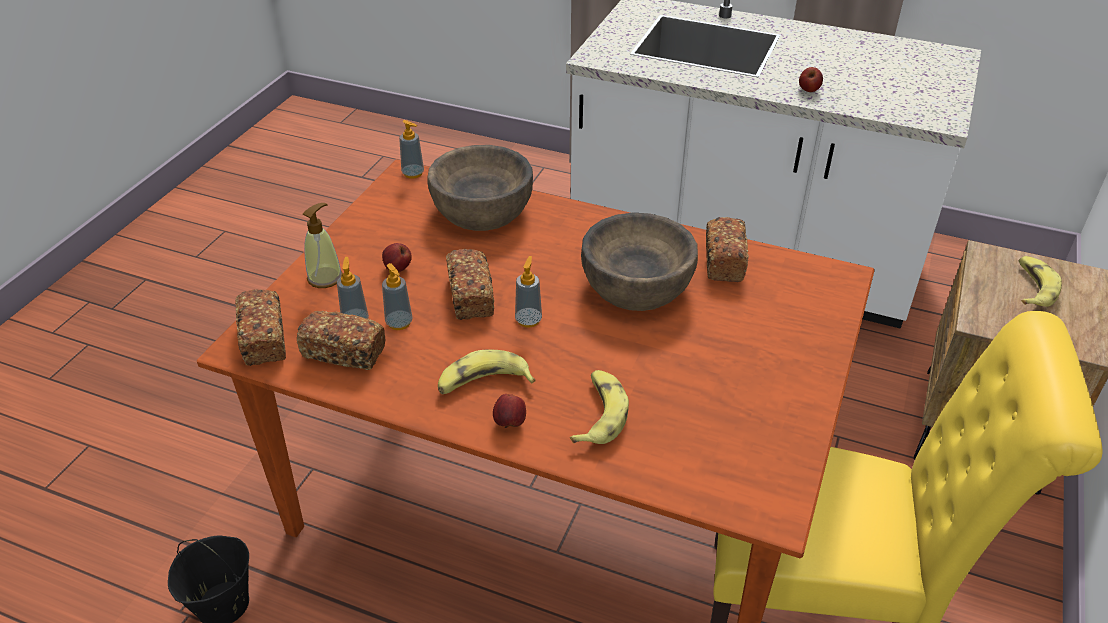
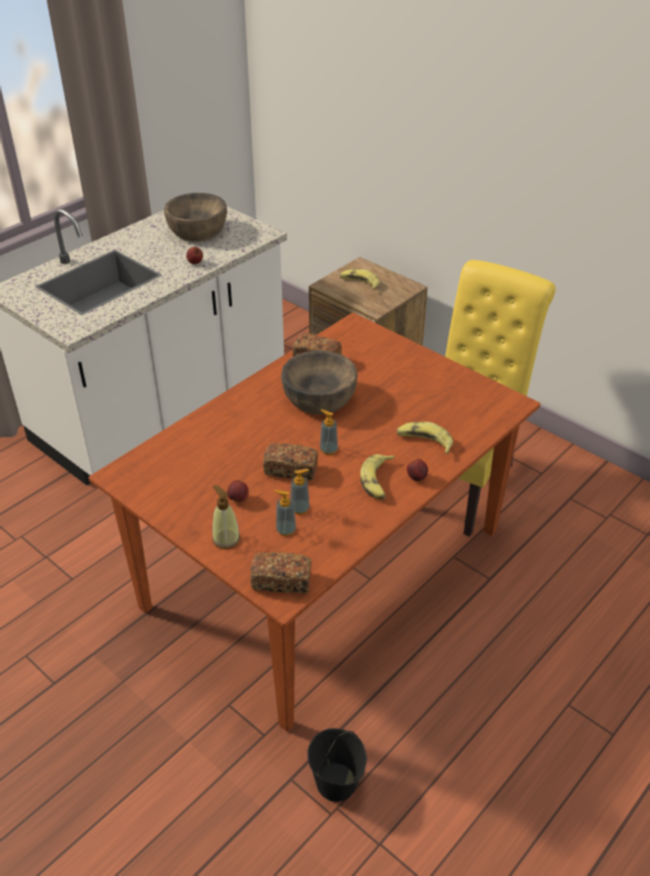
camera: 70 degrees left, 0 degrees up
(344, 352) = (317, 540): bread -> none
(413, 173) = (119, 470): soap dispenser -> none
(482, 209) = (193, 444): brown bowl -> brown bowl (197, 230)

